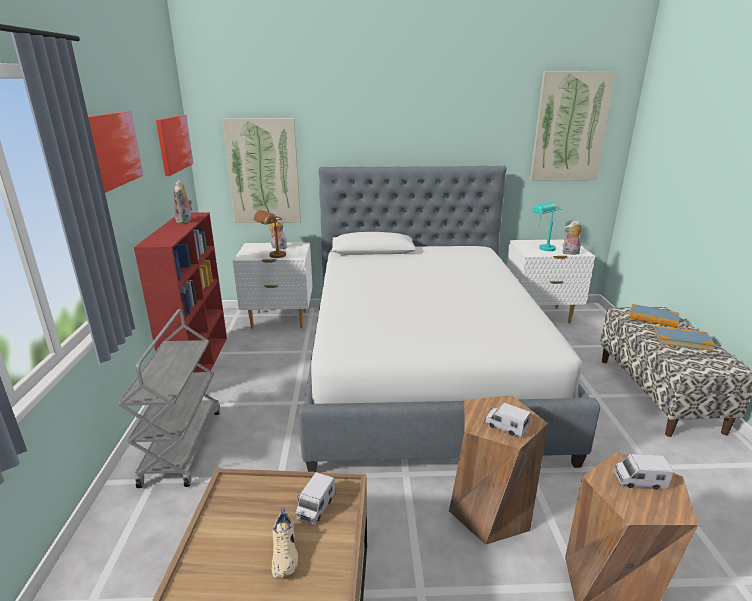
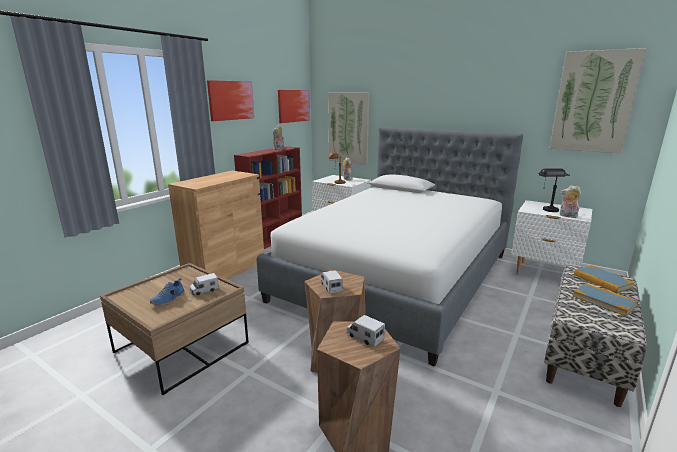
camera: 35 degrees right, 5 degrees down
(182, 445) = (225, 269): grey cart -> brown cabinet
(285, 553) = (169, 299): beige shoe -> blue shoe
(542, 247) = (547, 208): turquoise table lamp -> black table lamp

